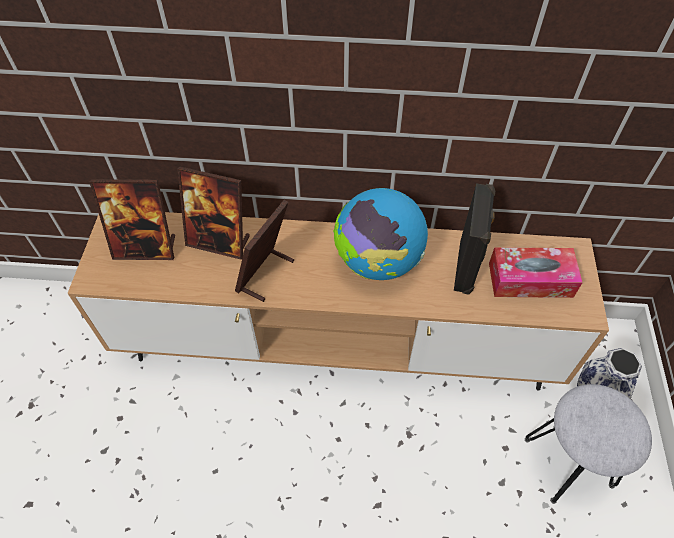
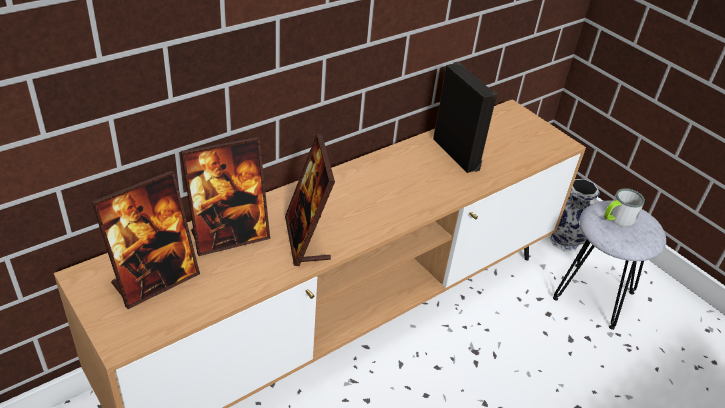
camera: 45 degrees left, 15 degrees down
(378, 261) = (389, 182): globe -> none
(530, 280) = (507, 141): tissue box -> none
(601, 415) = (617, 219): none -> mug

